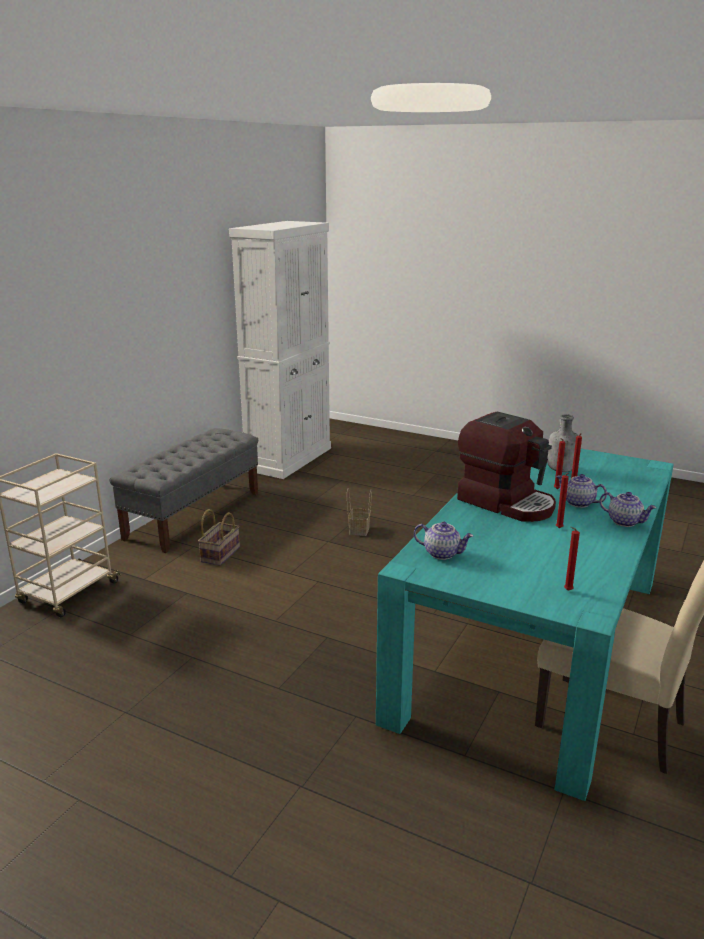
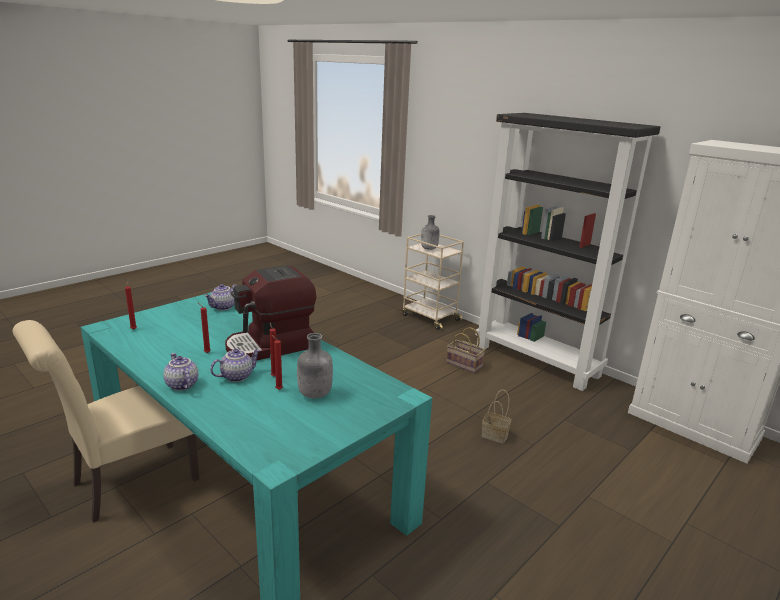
camera: 105 degrees right, 0 degrees up
(50, 488) = (429, 249): none -> grey bottle
(194, 515) = (537, 361): grey bench -> black bookcase
(625, 522) = (181, 385): teapot -> teapot turned 90 degrees clockwise

